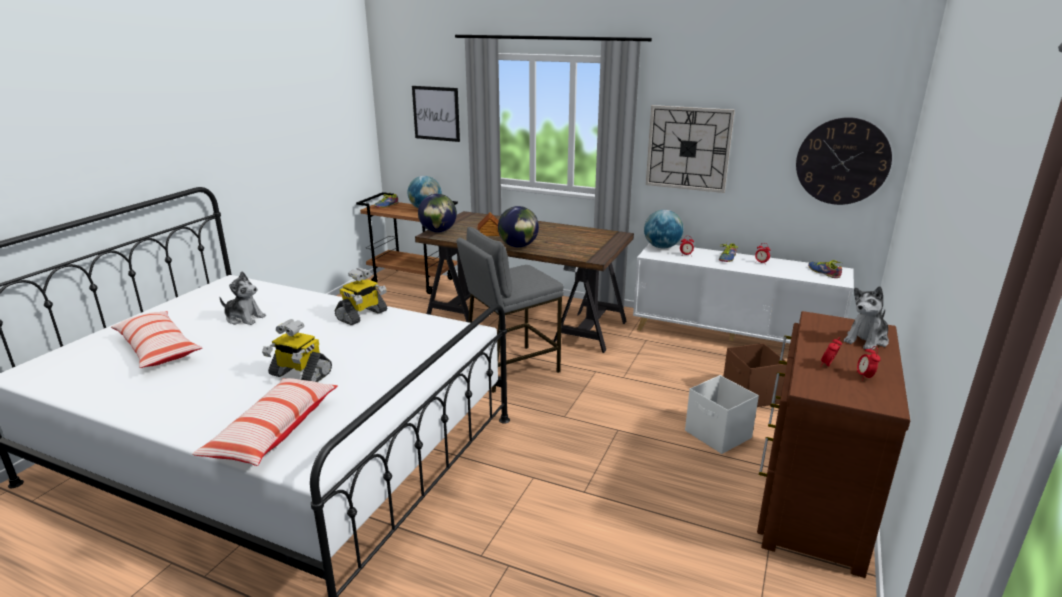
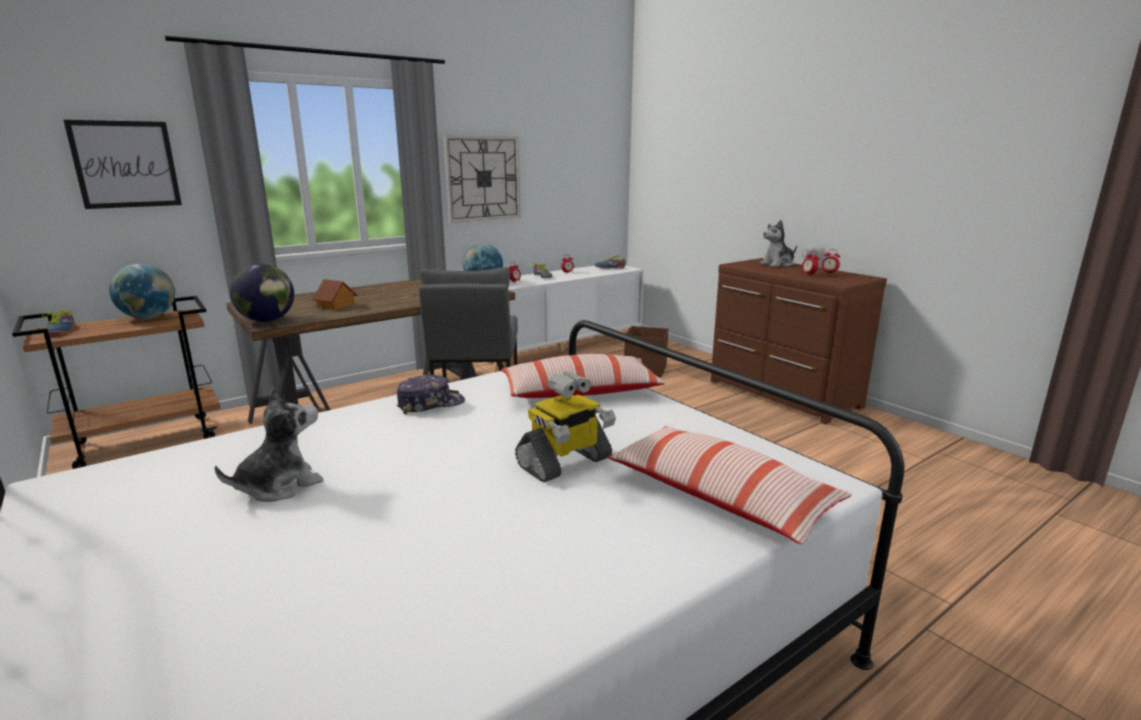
camera: 60 degrees left, 5 degrees down
(158, 349) = (267, 592): pillow -> pillow (580, 393)
(362, 315) = (430, 404): toy robot -> cap
(518, 246) = (403, 304): globe -> none
(718, 435) = (686, 395): white storage box -> none
(842, 161) = (594, 176): wall clock -> none
(866, 340) = (777, 264): plush toy -> plush toy turned 75 degrees clockwise

